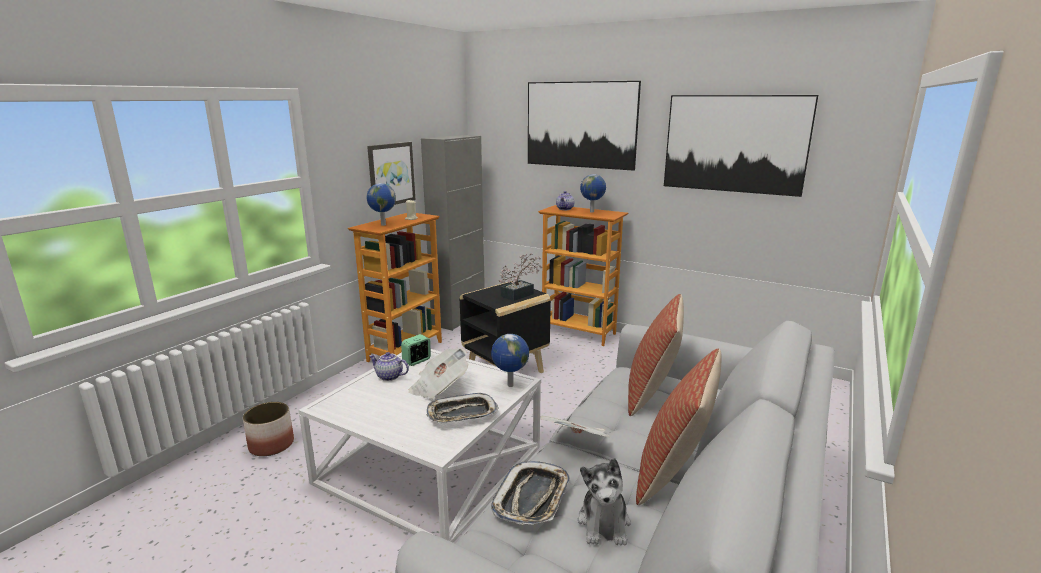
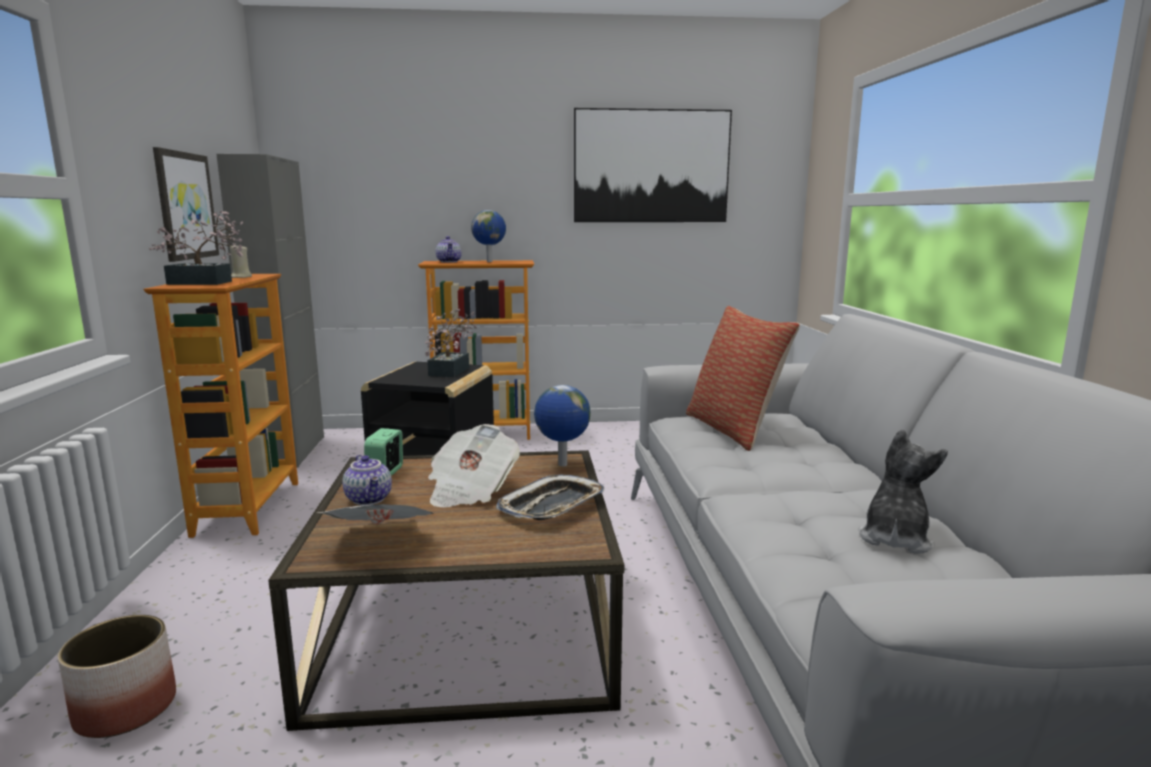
camera: 35 degrees left, 5 degrees down
(382, 225) = (206, 283): globe -> potted plant
(389, 377) = (370, 499): teapot -> teapot turned 105 degrees counterclockwise
(431, 465) = (469, 625): white coffee table -> brown coffee table
(532, 498) = (795, 545): tray -> none
(577, 443) = (744, 485): newspaper -> newspaper (381, 541)
(580, 125) = (453, 147): picture -> none
(604, 523) = (894, 538): plush toy -> plush toy turned 120 degrees counterclockwise
(674, 473) = (868, 481): pillow -> none

